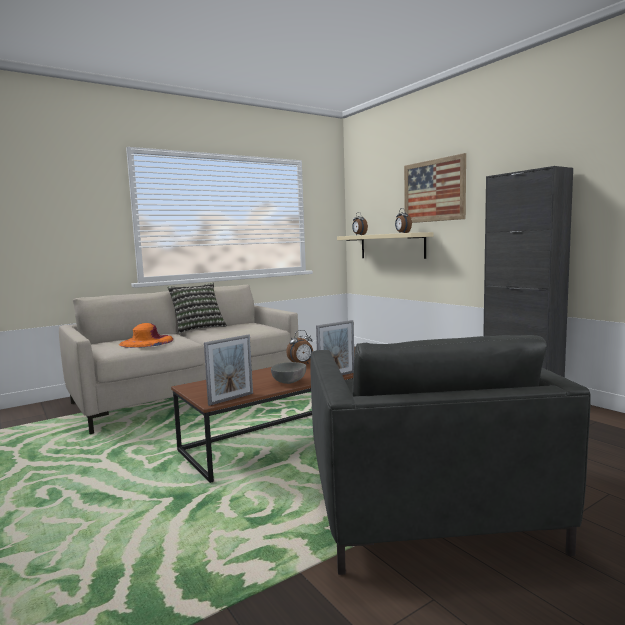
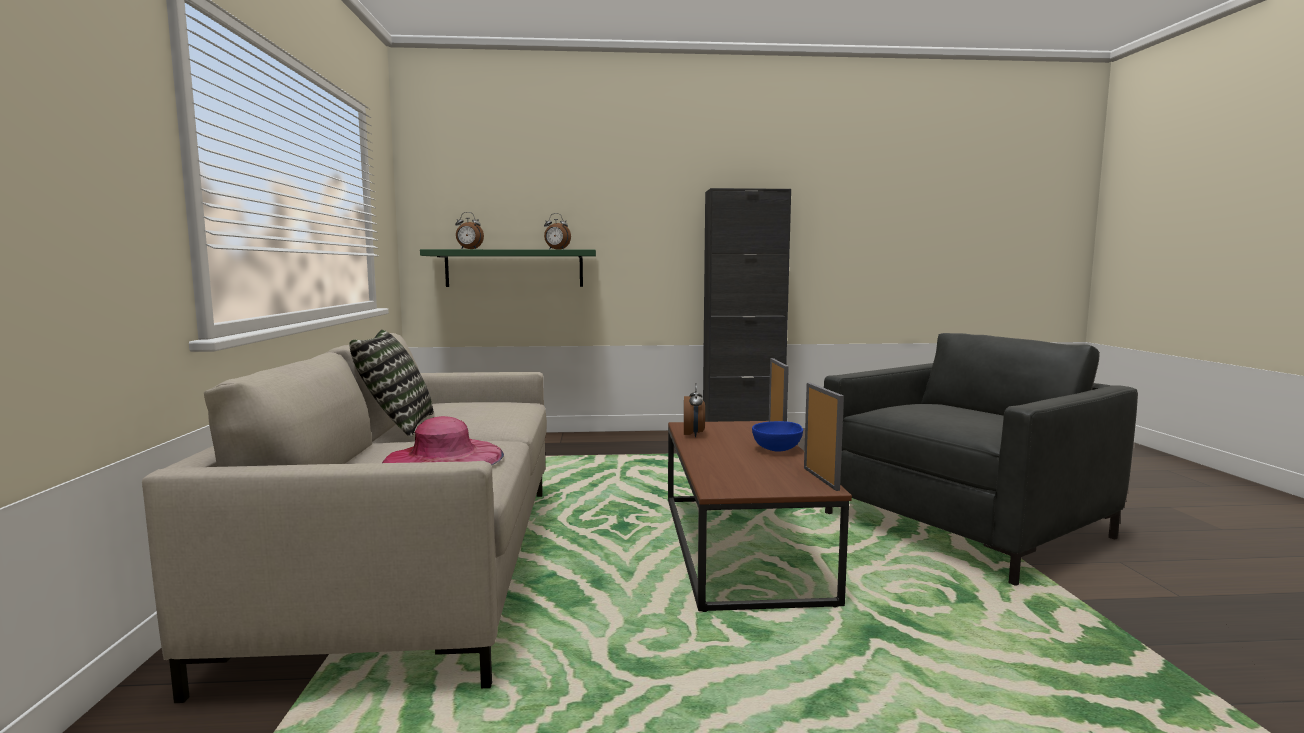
camera: 60 degrees left, 0 degrees up
(146, 341) = (443, 458): orange hat -> pink hat
(289, 382) = (778, 450): grey bowl -> blue bowl
(391, 246) = (514, 268): beige shelf -> green shelf
(425, 506) = (965, 526): grey armchair -> grey armchair turned 60 degrees counterclockwise
(434, 190) = (596, 194): picture -> none

